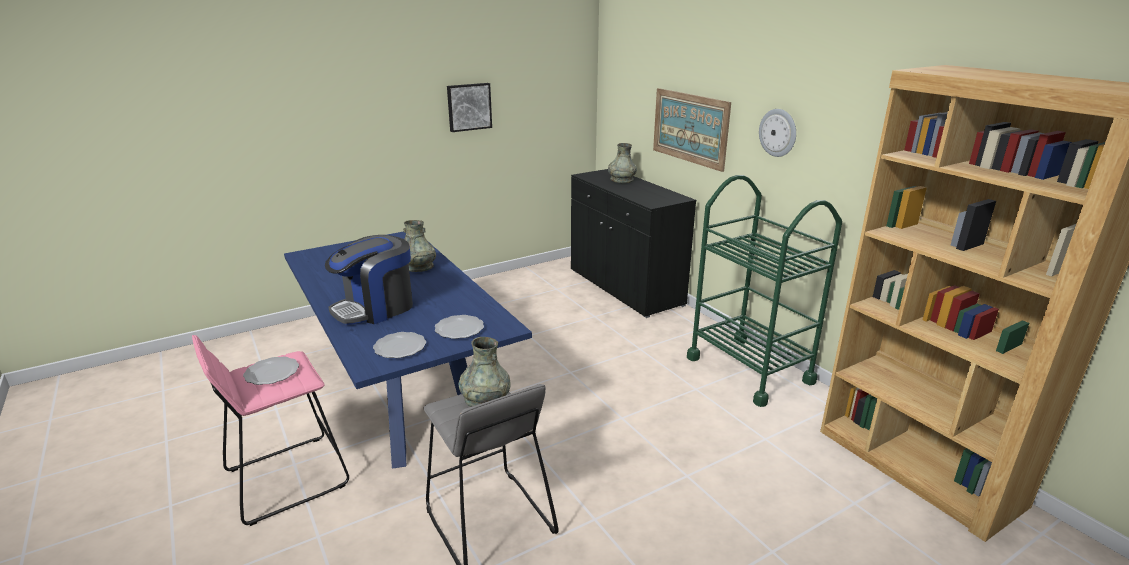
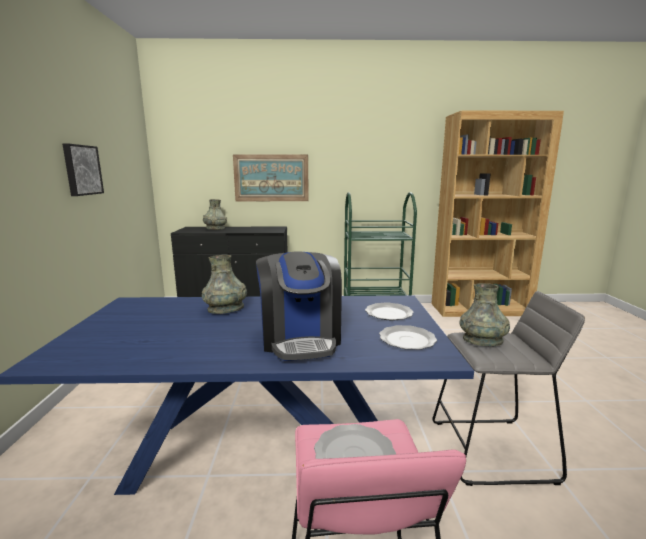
camera: 60 degrees left, 10 degrees down
(778, 132) = (349, 167): wall clock -> none

